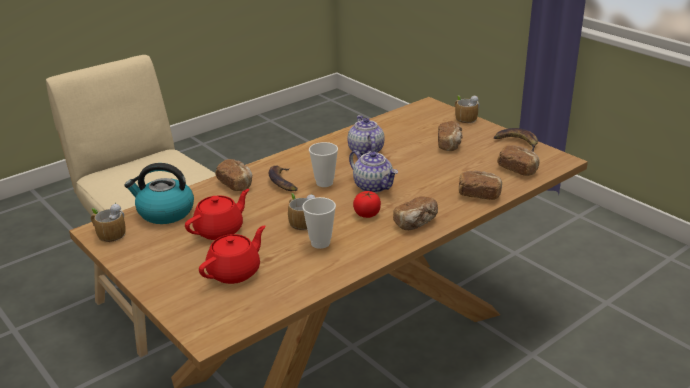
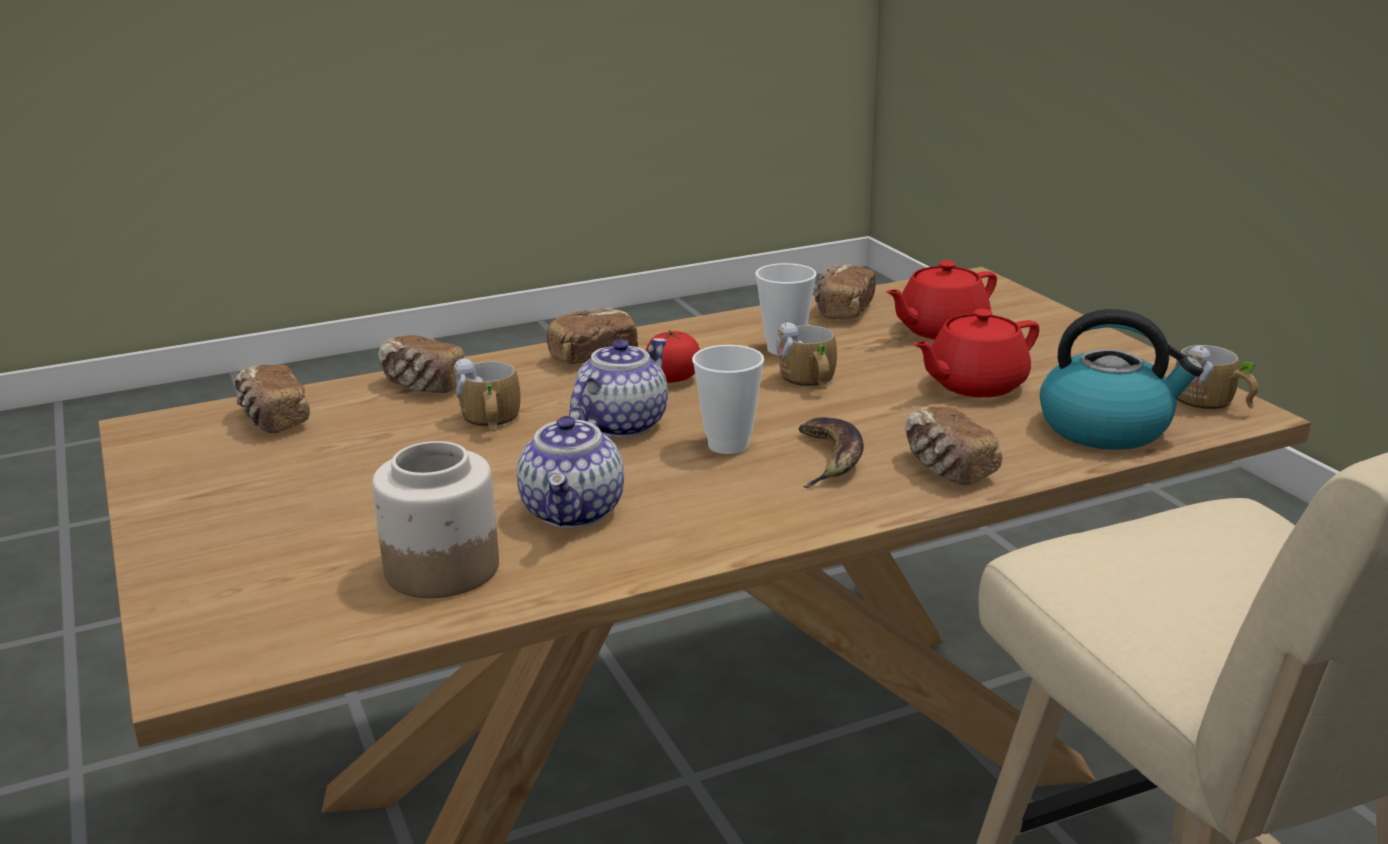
camera: 165 degrees left, 5 degrees down
(373, 186) = (621, 424): teapot -> teapot turned 60 degrees clockwise
(392, 131) = (440, 568): none -> jar
(449, 144) = (335, 499): bread -> bread (842, 311)
(464, 118) = (168, 585): mug -> mug (490, 422)
(517, 142) = (163, 481): banana -> none

